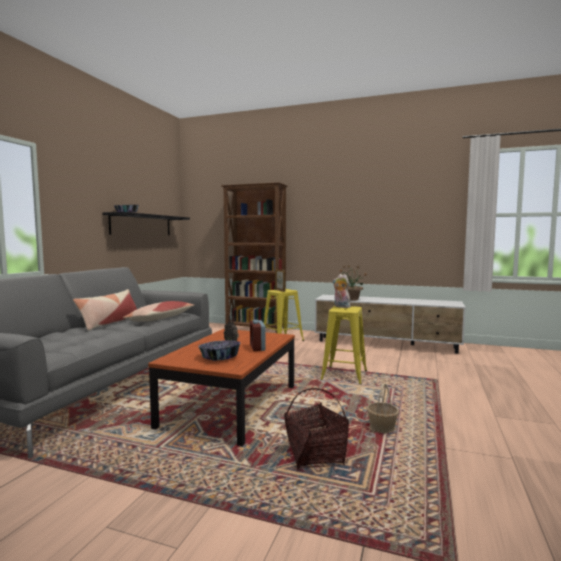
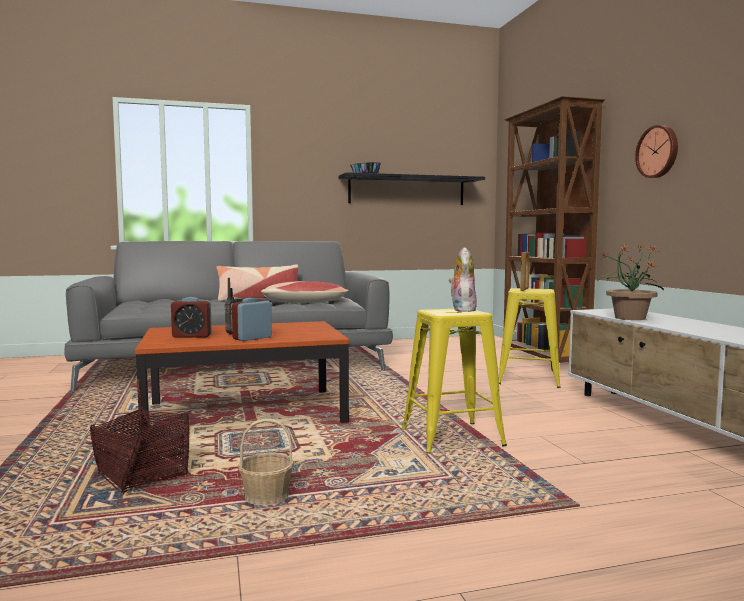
camera: 55 degrees right, 0 degrees up
(219, 357) = (192, 336): bowl -> alarm clock
(326, 218) = (658, 152): none -> wall clock

